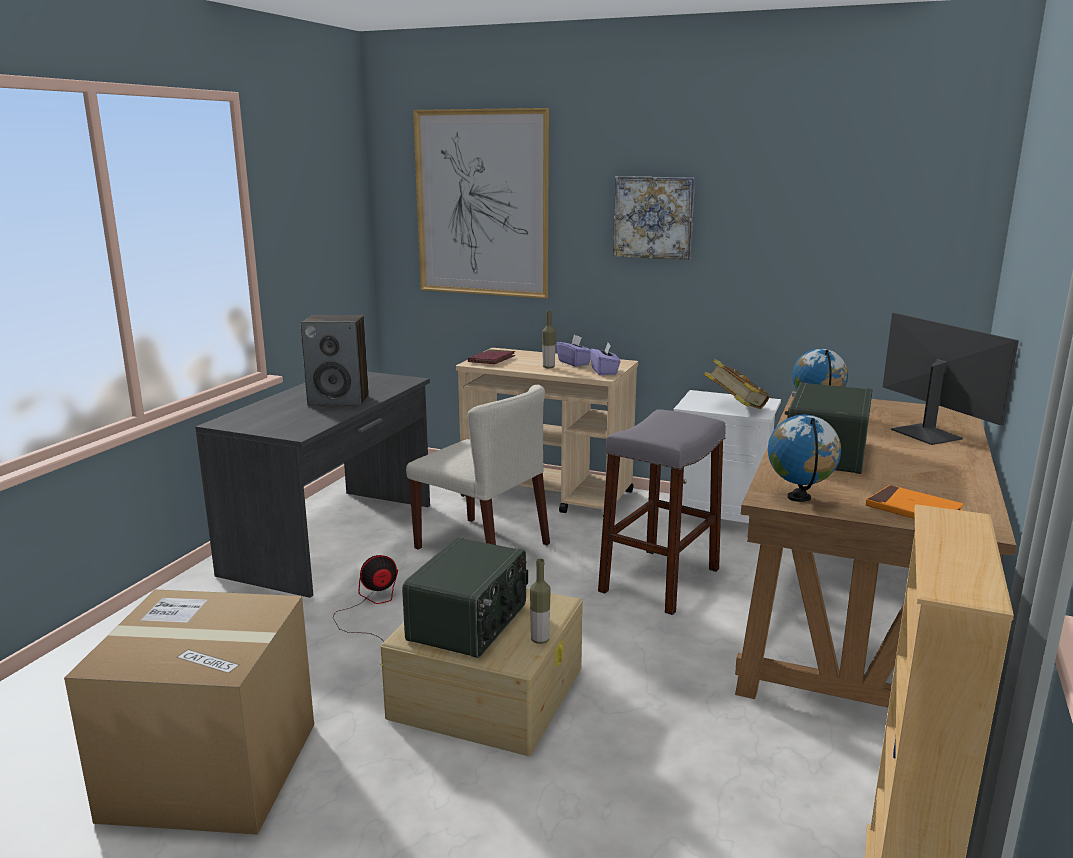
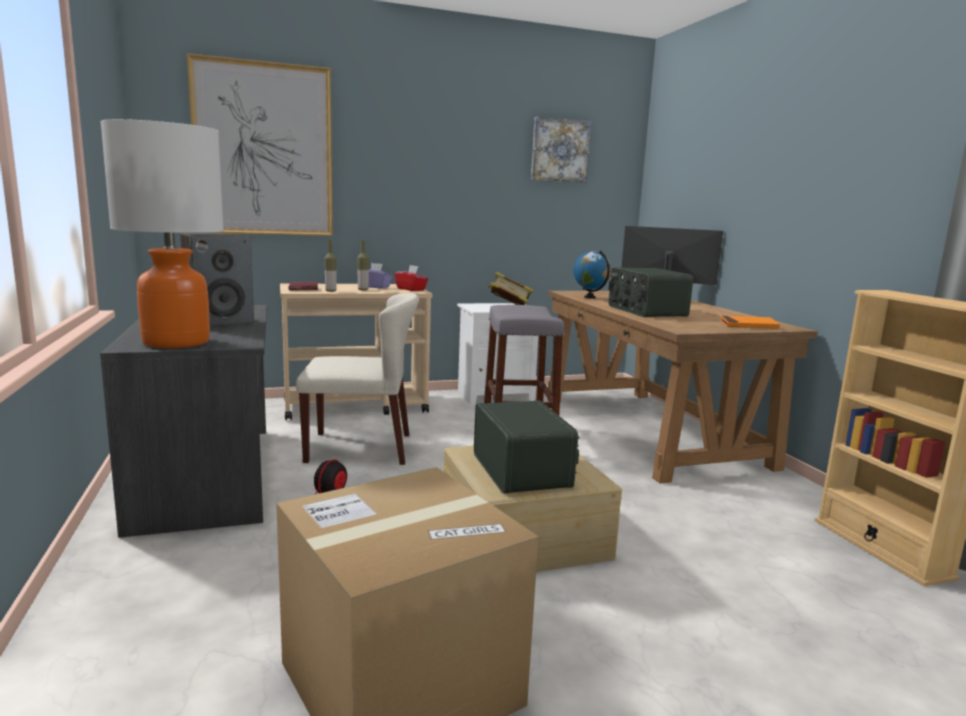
camera: 40 degrees left, 5 degrees down
(261, 422) = (177, 342): none -> table lamp
(540, 640) = (586, 466): bottle -> bottle (330, 291)
(604, 371) = (411, 289): purple tissue box -> red tissue box
(653, 217) = (423, 167): picture -> picture (560, 150)
(799, 498) = (692, 328): globe -> none

